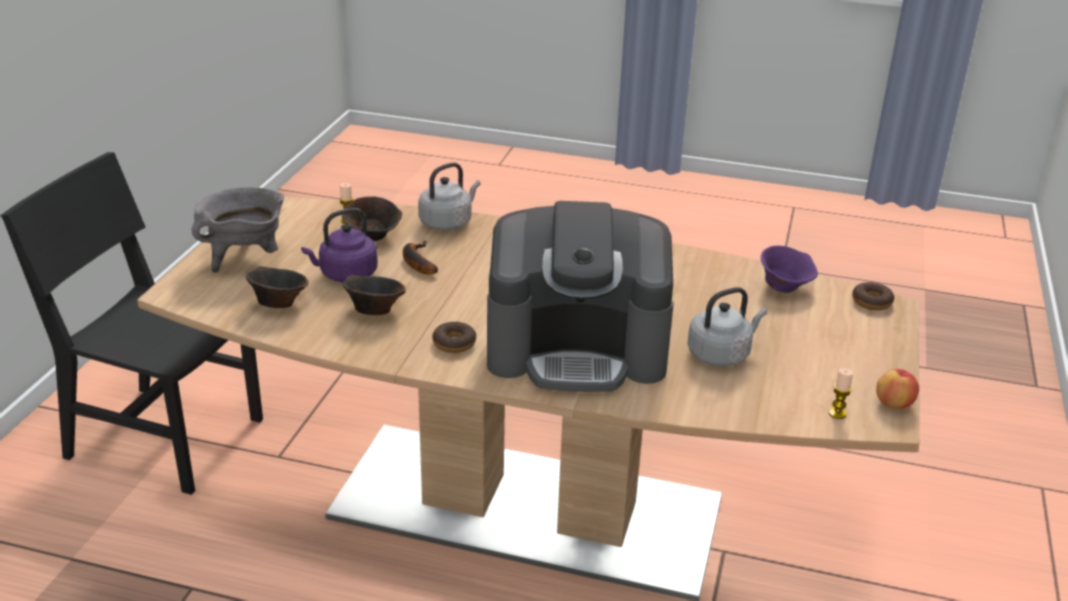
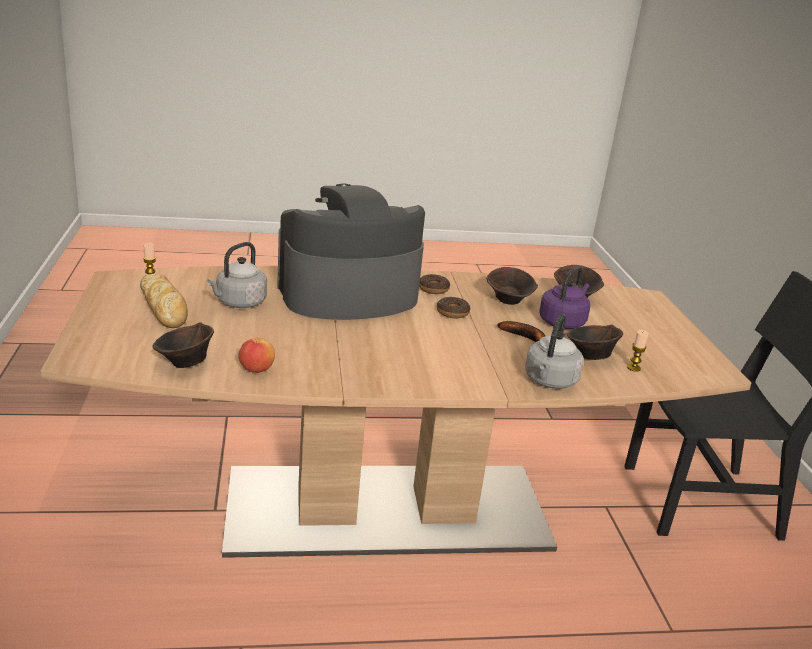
camera: 155 degrees right, 5 degrees down
(246, 259) = (648, 323): grey cooking pot -> none
(784, 287) = (184, 363): purple bowl -> brown bowl
(812, 358) = (164, 308): none -> bread
(871, 302) = (94, 360): donut -> donut (452, 312)
(894, 404) = (105, 287): apple -> apple (256, 370)

